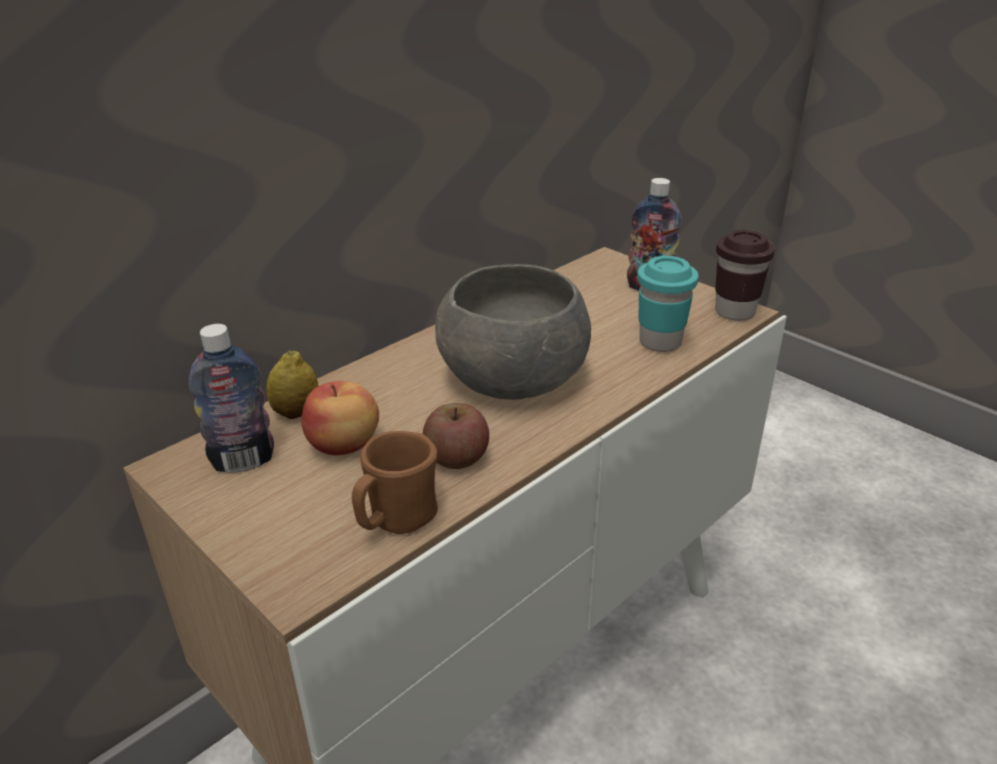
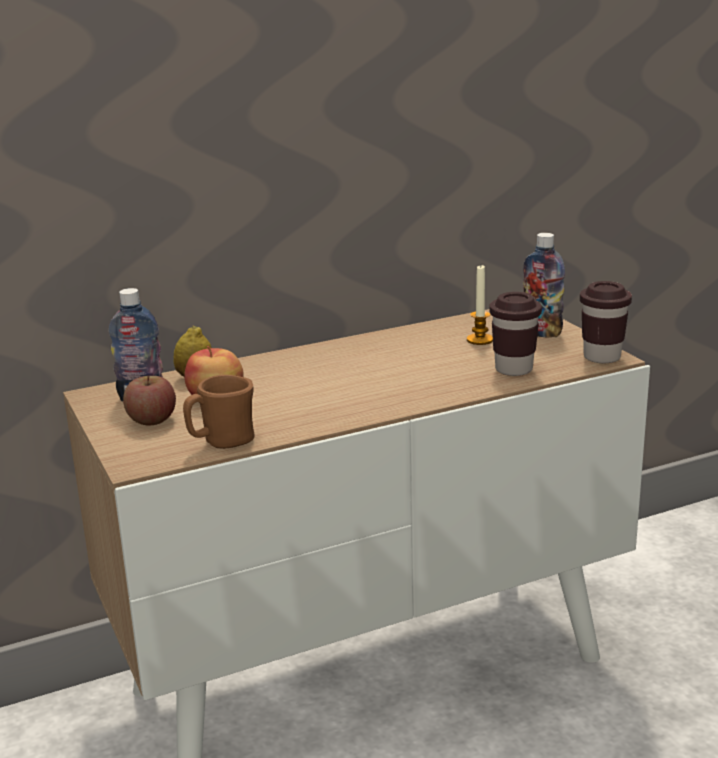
camera: 20 degrees right, 10 degrees down
(457, 458) = (290, 416): apple -> apple (152, 420)
(514, 378) = (371, 377): grey bowl -> none
(594, 305) = (480, 340): none -> candle
(660, 342) = (513, 369): turquoise cup -> brown cup

